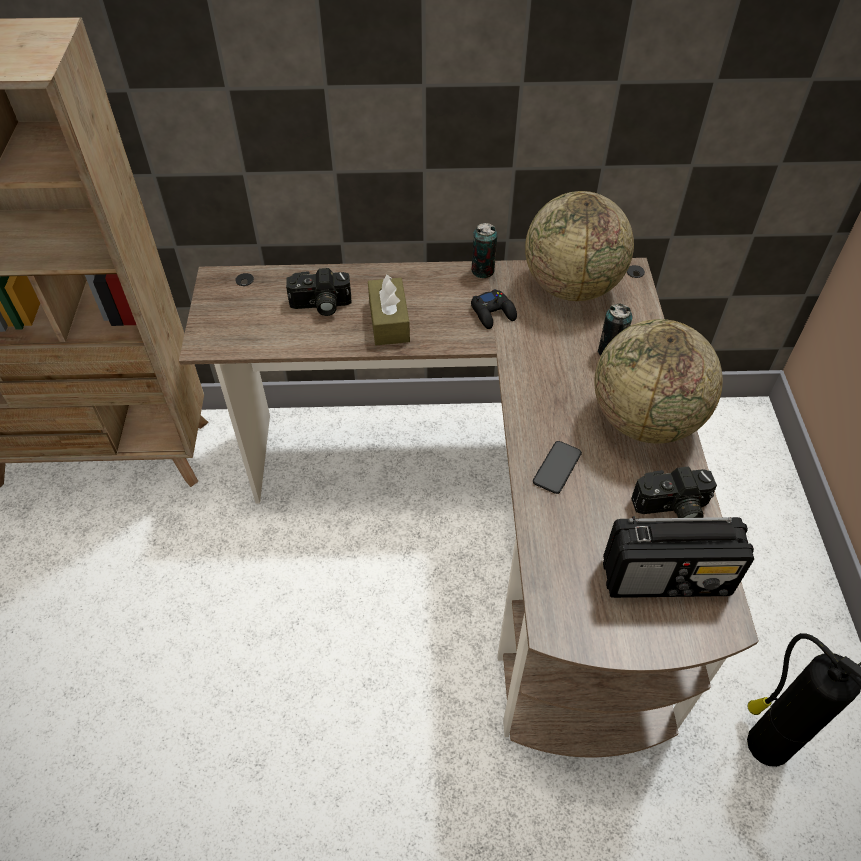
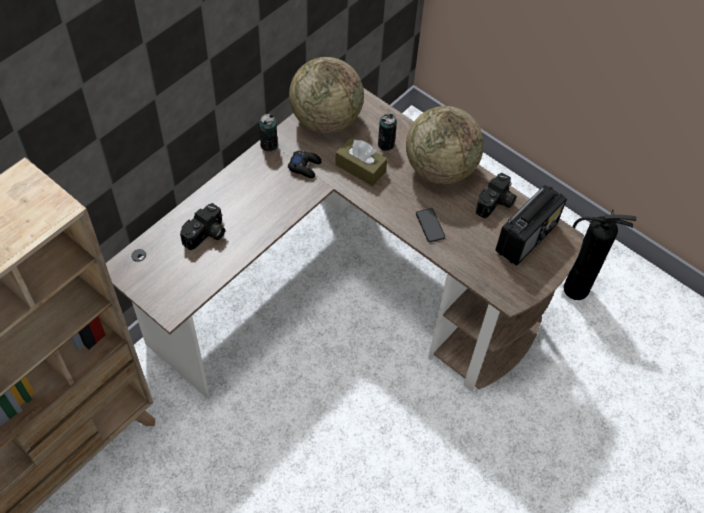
camera: 50 degrees left, 5 degrees up
(389, 321) = (256, 214): brown tissue box -> brown tissue box (360, 168)

